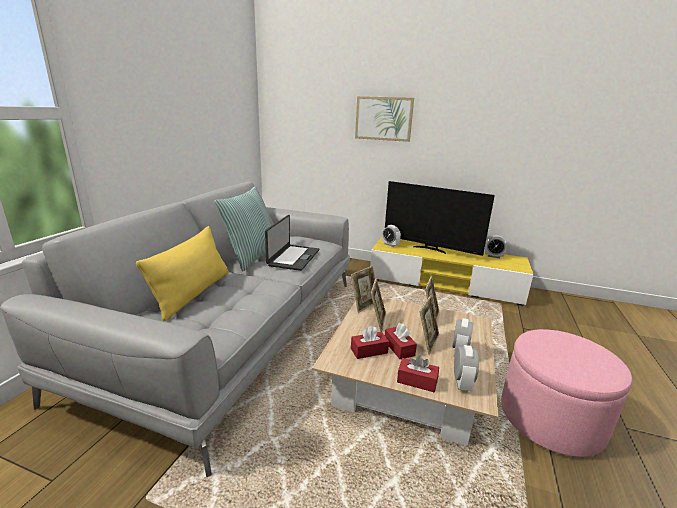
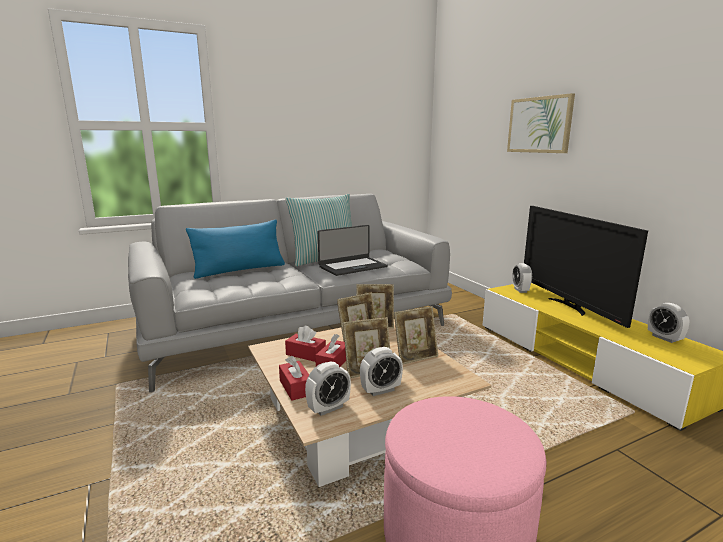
camera: 45 degrees right, 5 degrees down
(193, 293) = (239, 270): yellow pillow -> blue pillow

